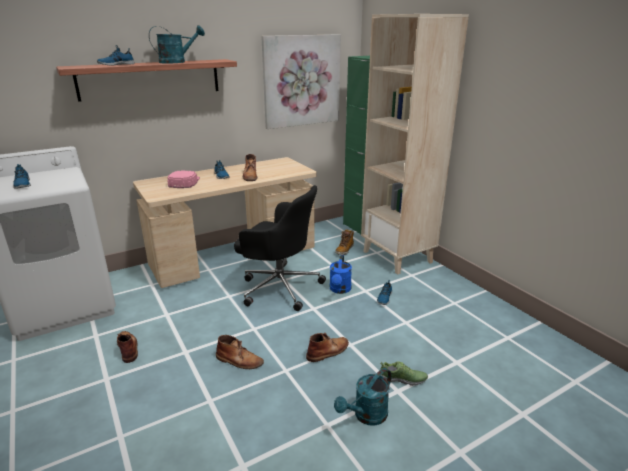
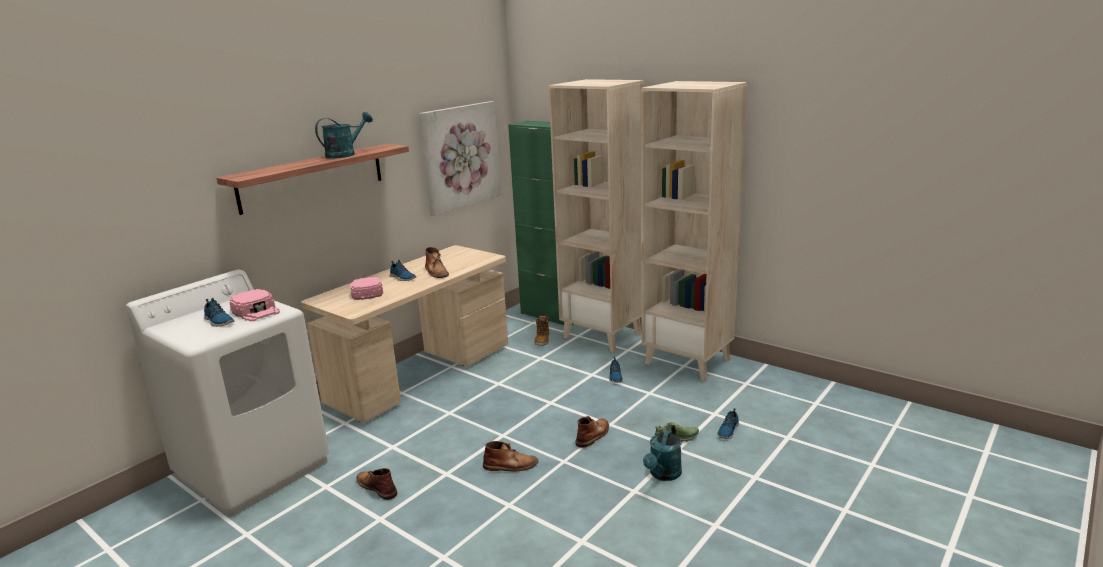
camera: 20 degrees left, 5 degrees down
(57, 181) = (256, 311): none -> pink cap
(116, 64) = (285, 166): shoe -> shoe (727, 430)
(279, 286) = (498, 391): black office chair -> none
(340, 290) = (565, 379): blue watering can -> none
(461, 299) = (688, 361): none -> beige bookcase

